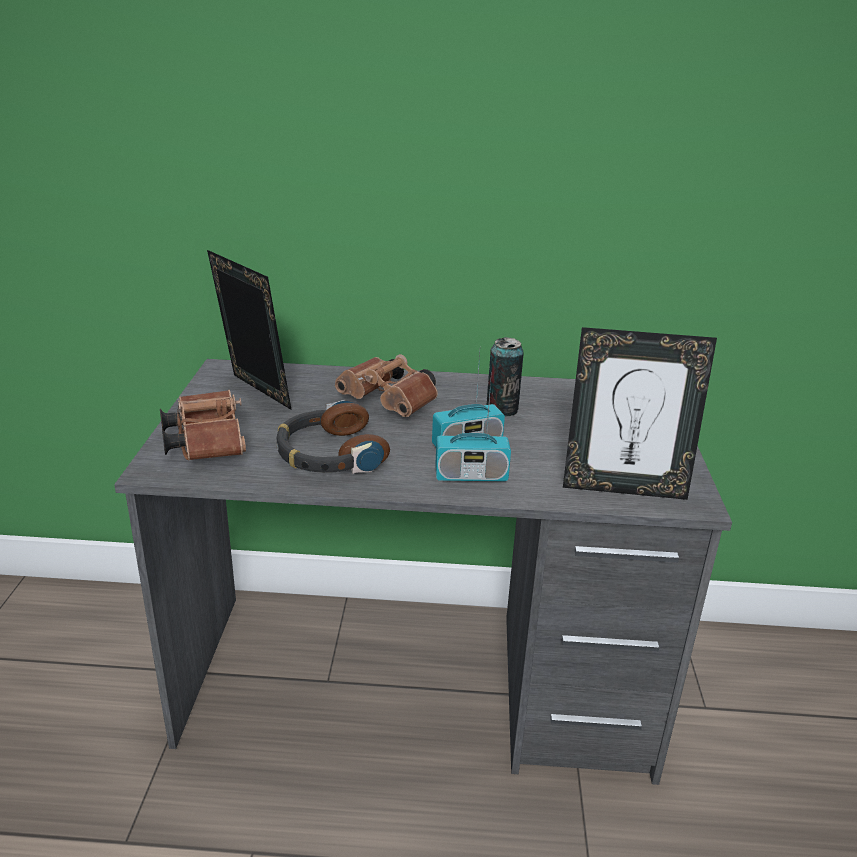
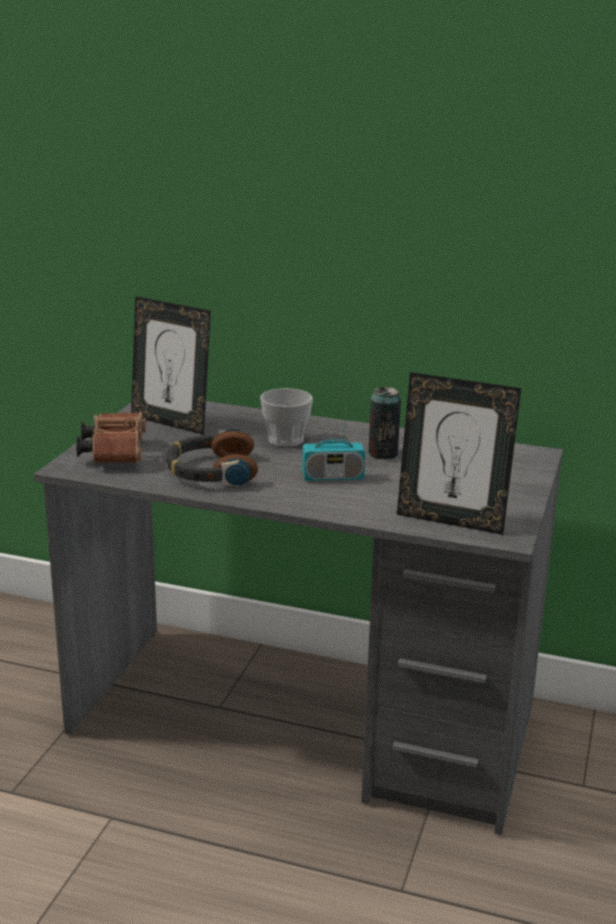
camera: 15 degrees right, 5 degrees down
(254, 394) = (171, 423): picture frame -> picture frame turned 150 degrees clockwise
(391, 403) = (285, 440): brown binoculars -> cup
(471, 475) = (322, 498): radio -> none

